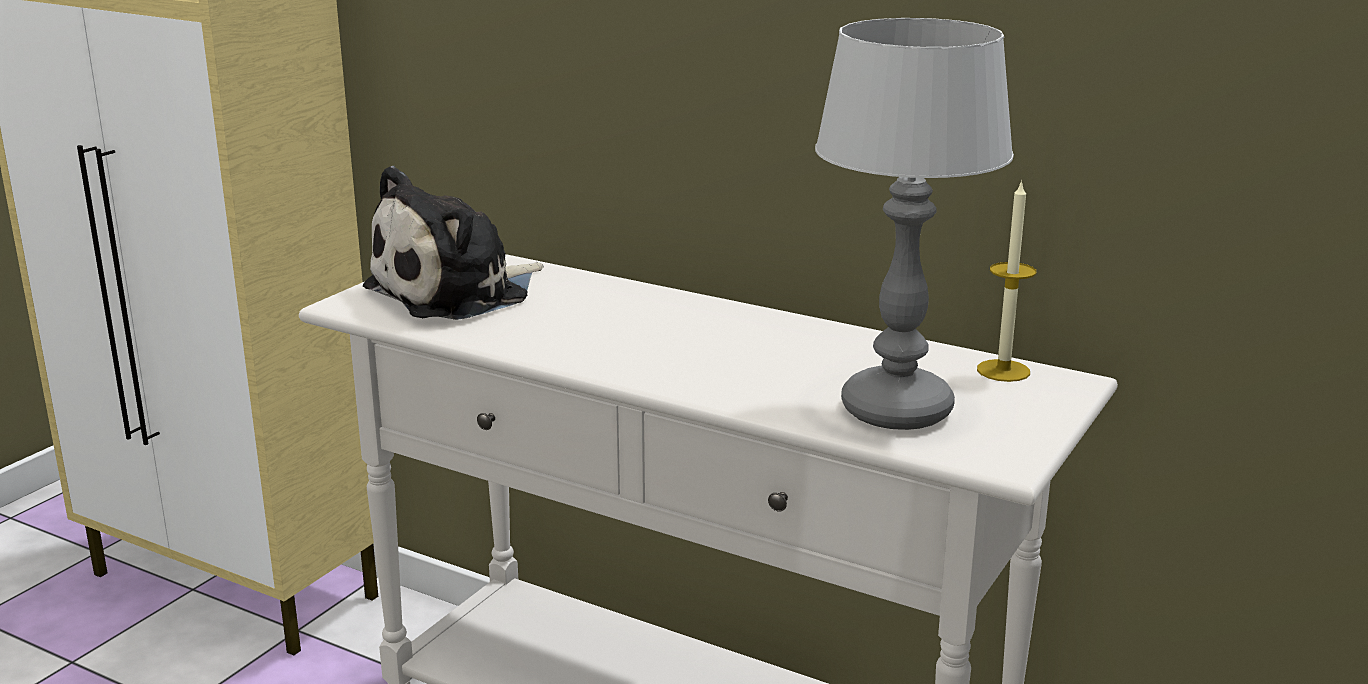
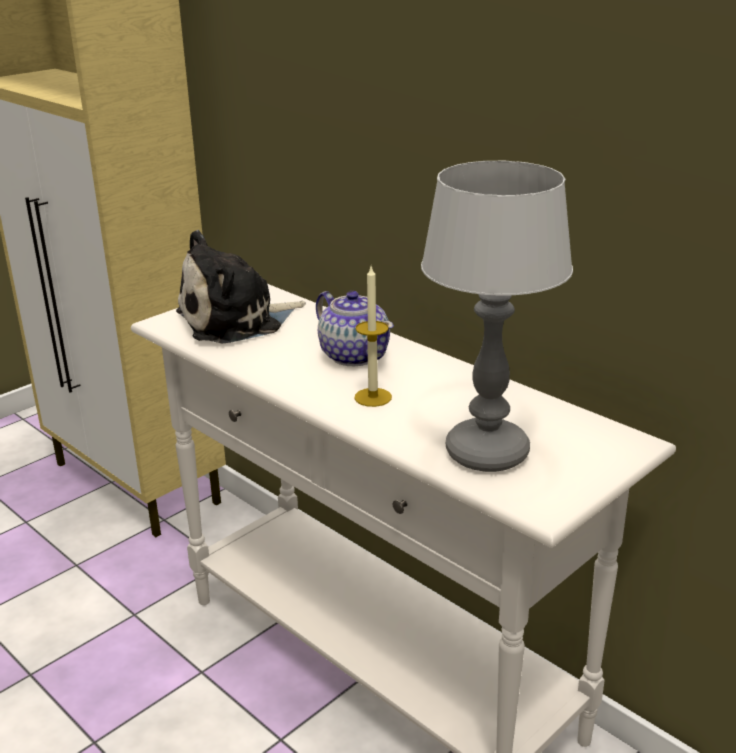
camera: 15 degrees right, 5 degrees up
(651, 319) = (354, 355): none -> teapot
(1003, 370) = (588, 427): candle -> candle (373, 397)

